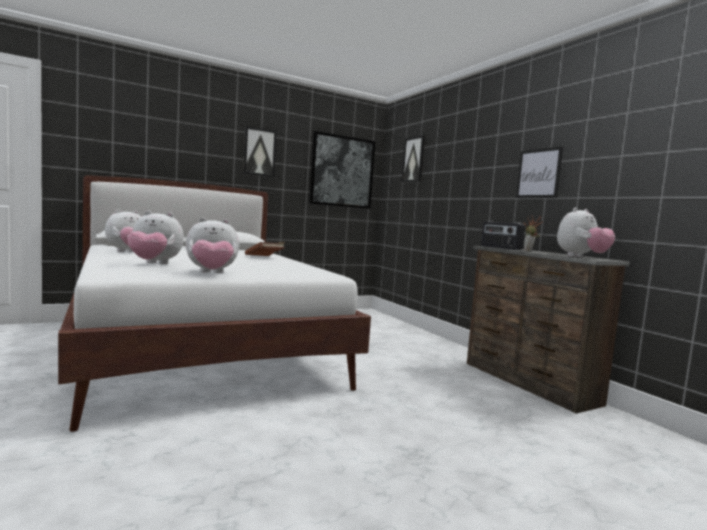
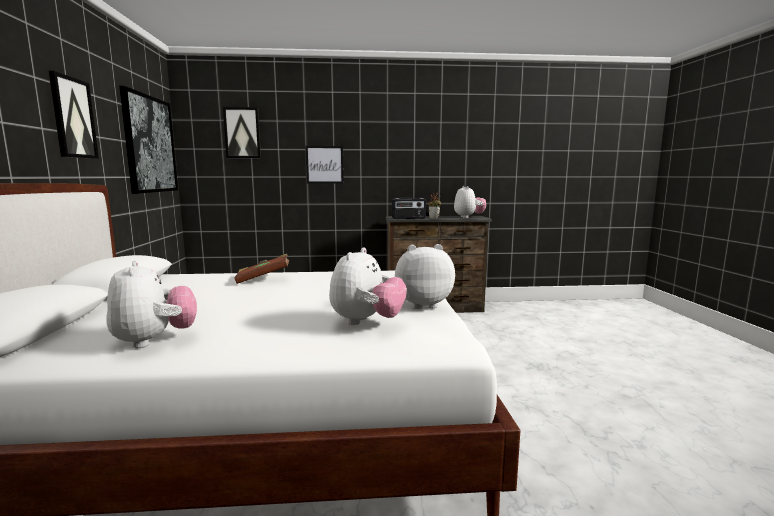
camera: 65 degrees left, 5 degrees up
(212, 273) = (422, 304): plush toy -> plush toy turned 105 degrees counterclockwise
(538, 173) = (407, 158): picture -> picture (324, 164)

